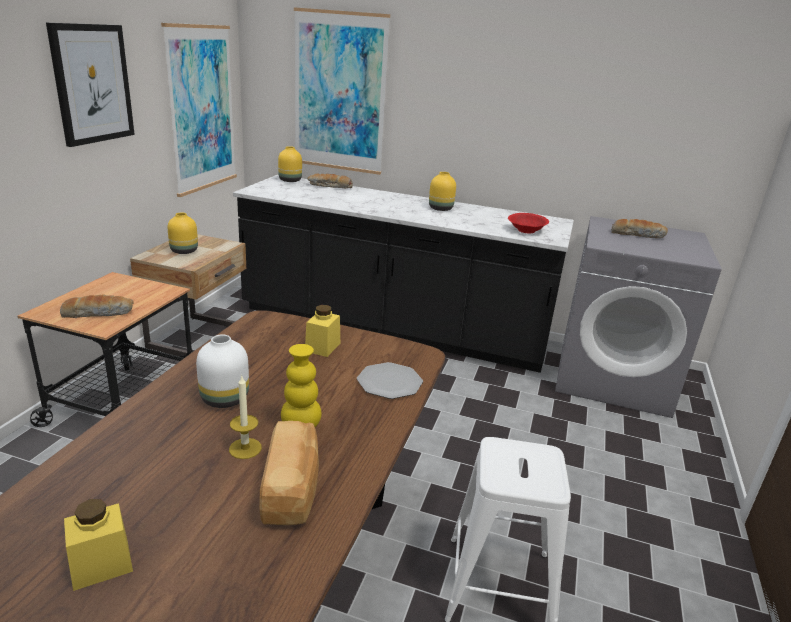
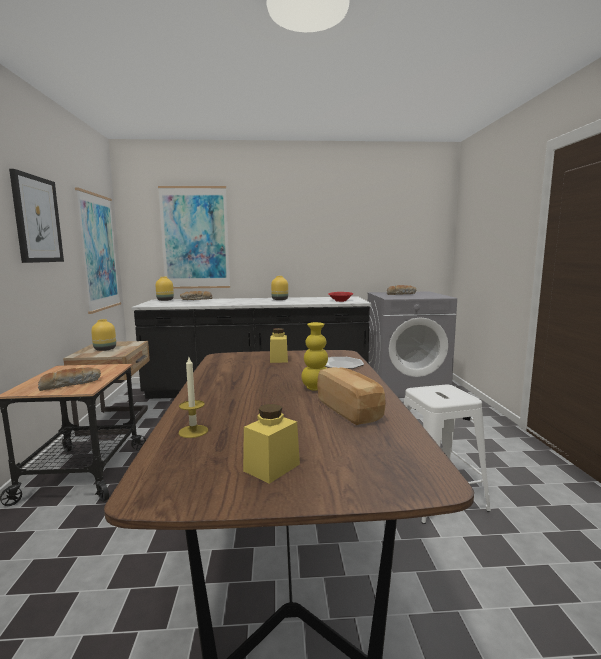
camera: 20 degrees left, 15 degrees down
(226, 399) = (247, 387): white vase -> none
(245, 448) = (293, 402): candle -> candle (193, 431)

